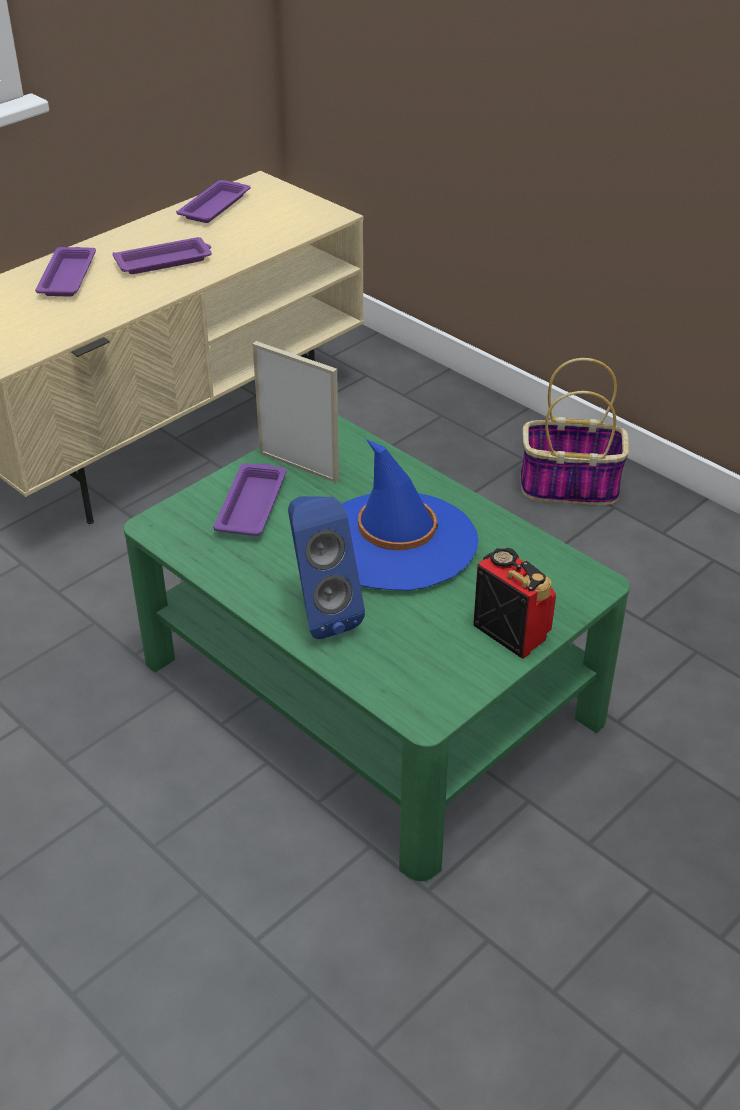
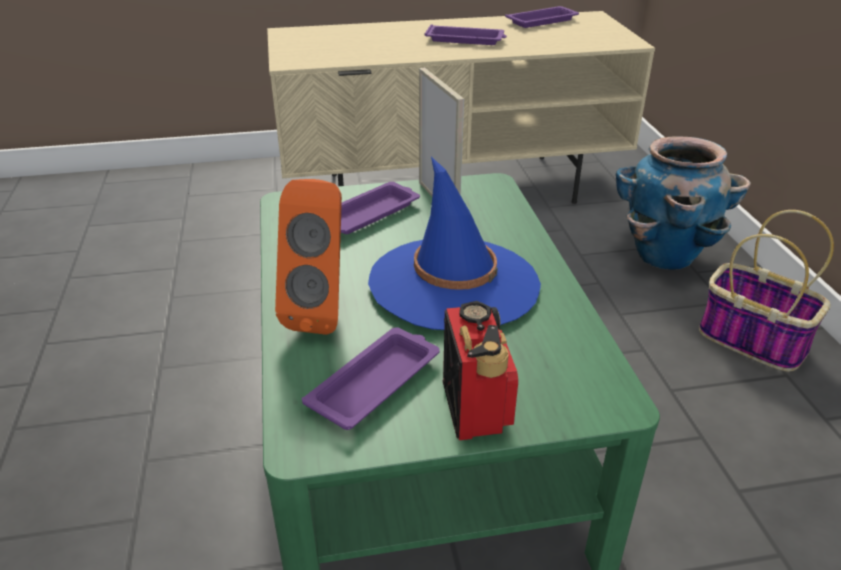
camera: 35 degrees right, 5 degrees down
(68, 276) = (390, 33): purple tray -> purple tray (376, 382)
(320, 614) = (323, 312): blue speaker -> orange speaker
(441, 430) = (663, 255): none -> planter

